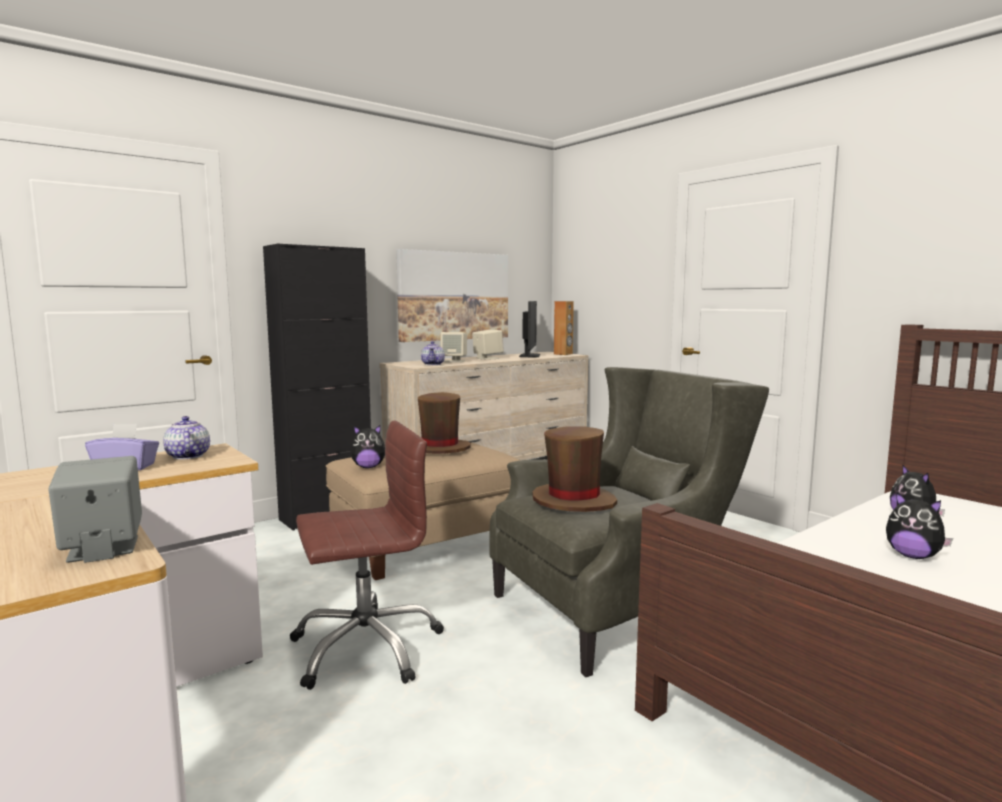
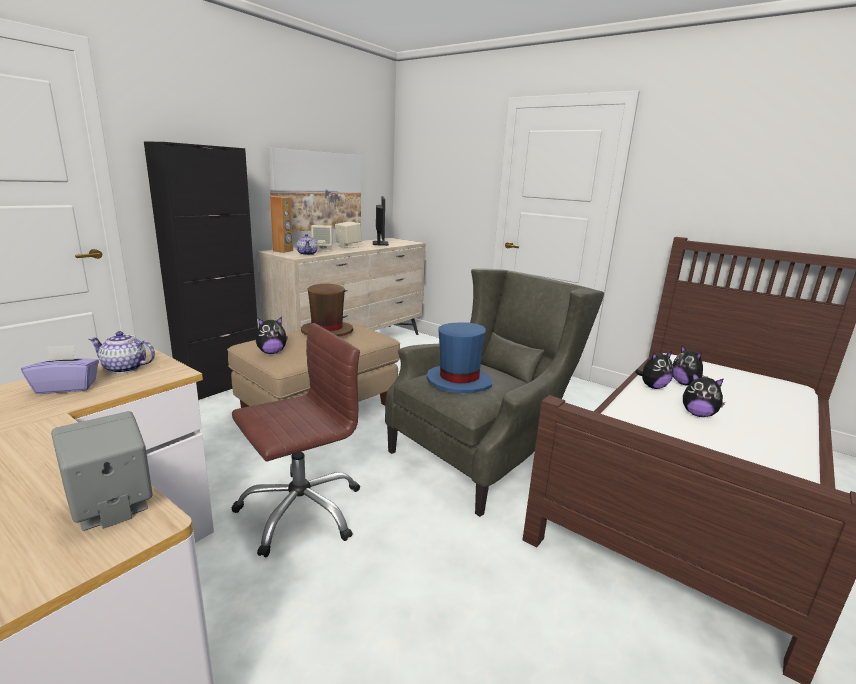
camera: 15 degrees left, 10 degrees up
(187, 456) = (125, 368): teapot -> teapot turned 45 degrees counterclockwise
(563, 354) = (405, 241): brown speaker -> brown speaker (283, 251)
(573, 501) = (459, 381): brown hat -> blue hat
(858, 522) = (652, 387): none -> plush toy

